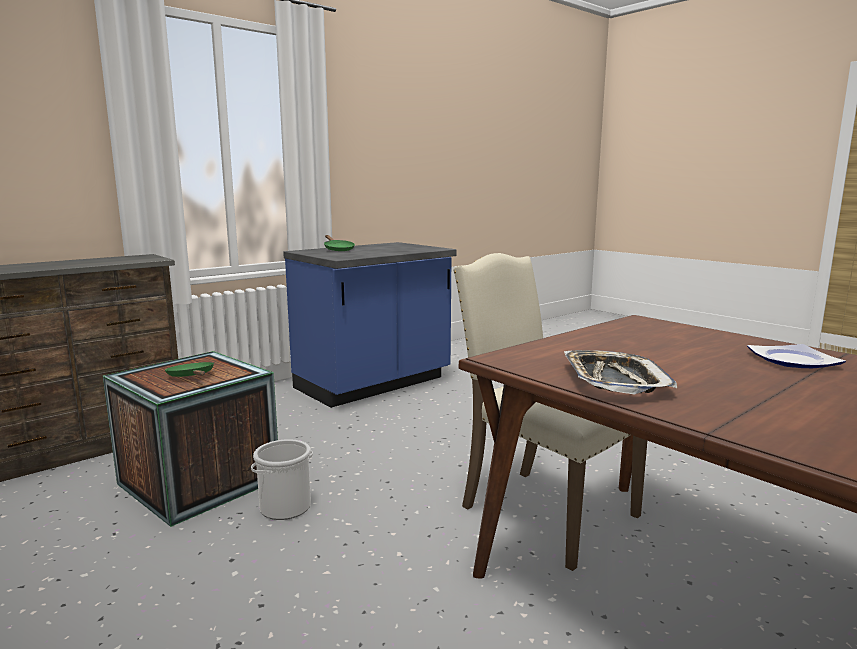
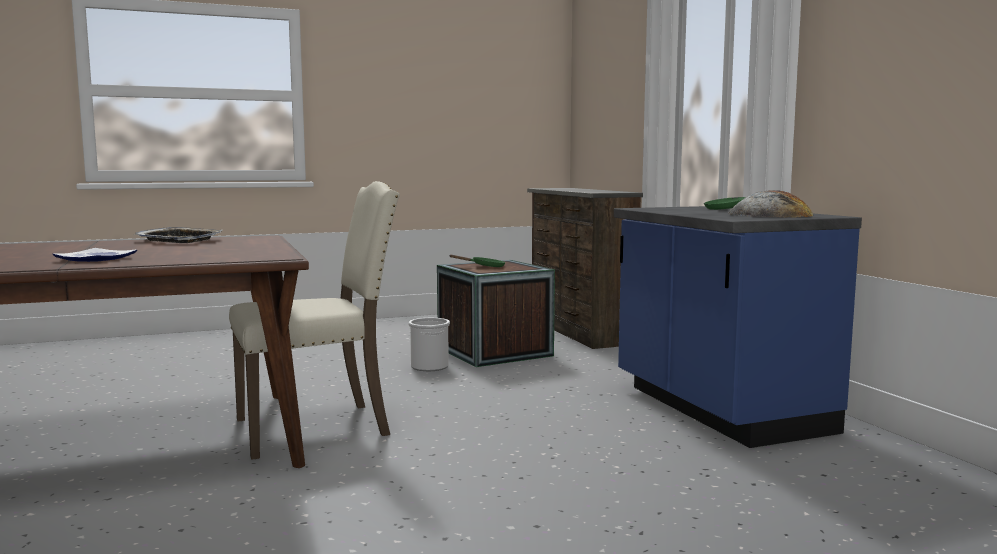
camera: 110 degrees right, 5 degrees down
(395, 246) = (770, 214): none -> bread

